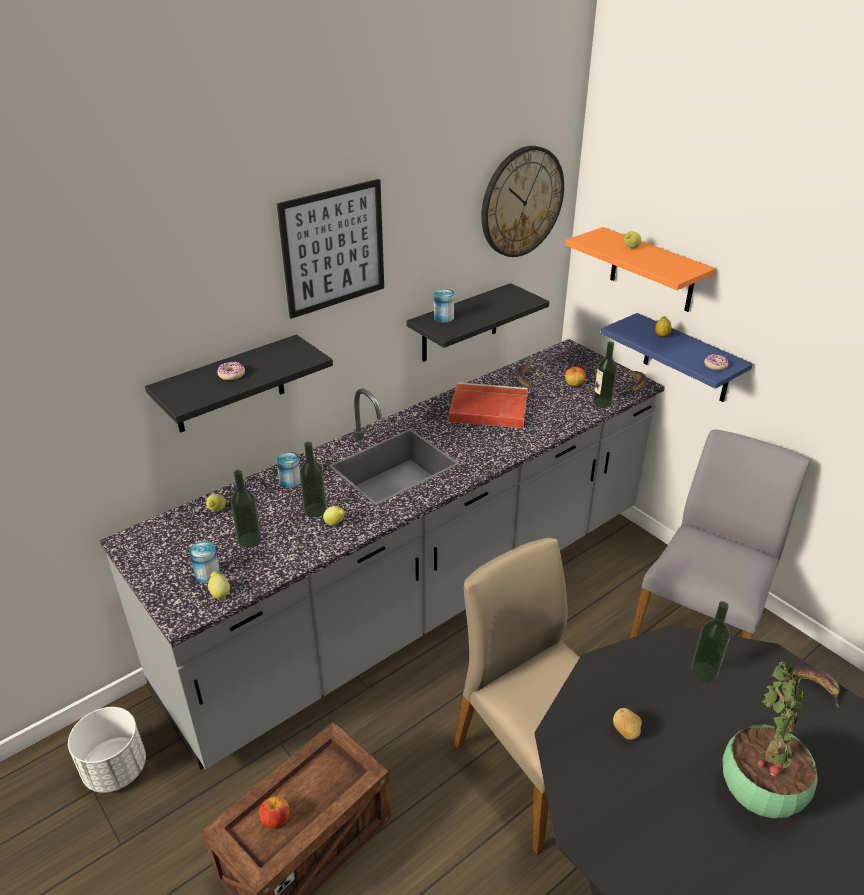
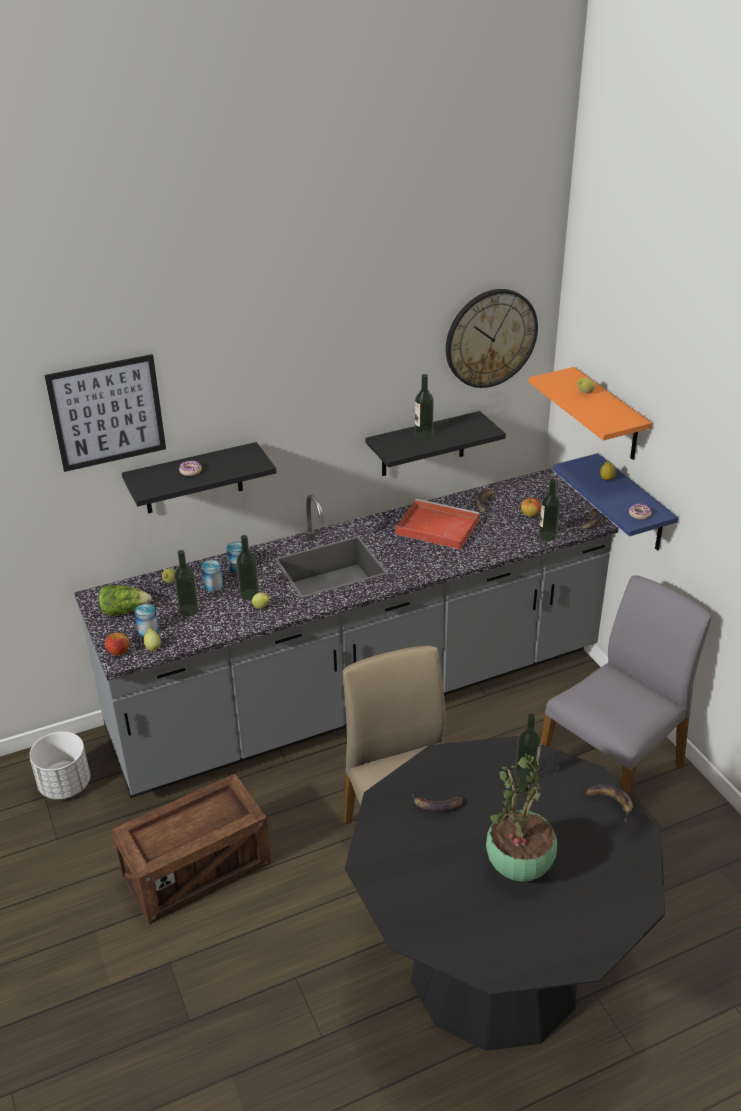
camera: 15 degrees right, 0 degrees up
(169, 553) = (124, 610): none -> lettuce
(276, 820) = (168, 834): apple -> apple (118, 652)
(333, 248) = (293, 372): picture -> picture (107, 413)
(443, 317) = (399, 439): can -> can (213, 585)
(467, 311) = (423, 435): none -> bottle
(626, 732) = (436, 805): potato -> banana

